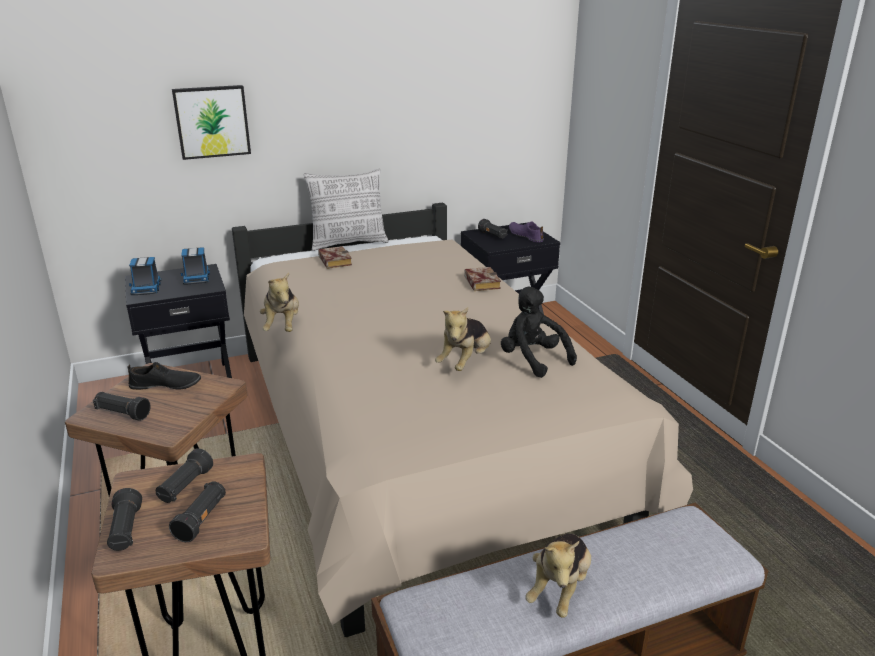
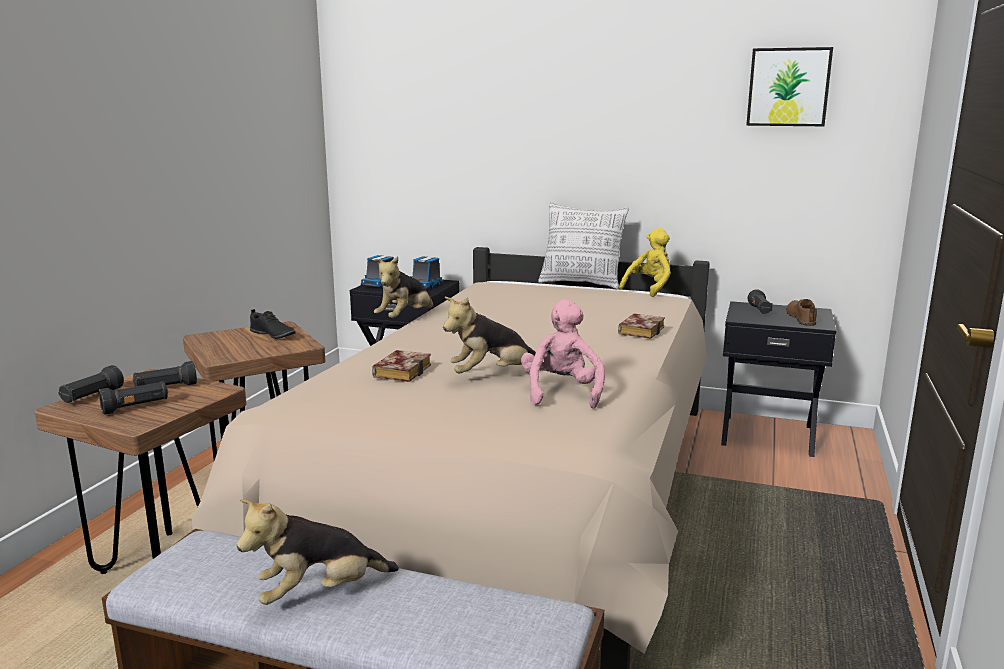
camera: 40 degrees right, 10 degrees down
(122, 414) = (218, 341): black flashlight -> none
(212, 121) = (474, 142): picture -> picture (788, 87)
(333, 261) = (535, 289): book -> book (401, 371)
(414, 237) = (649, 289): none -> yellow plush toy
(525, 235) = (801, 317): purple shoe -> brown shoe
(532, 360) = (561, 393): black plush toy -> pink plush toy

